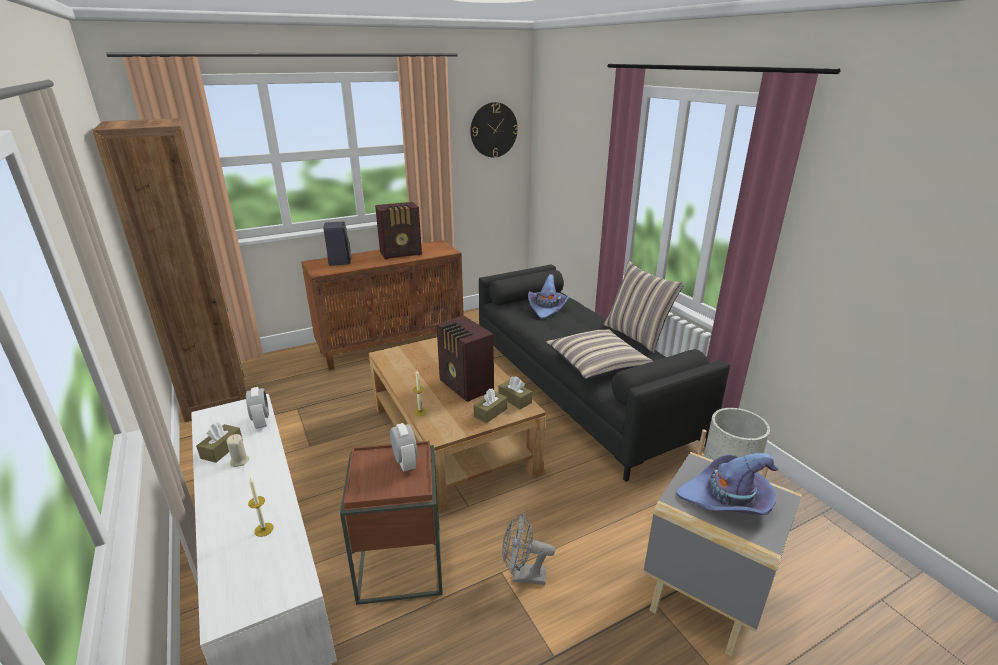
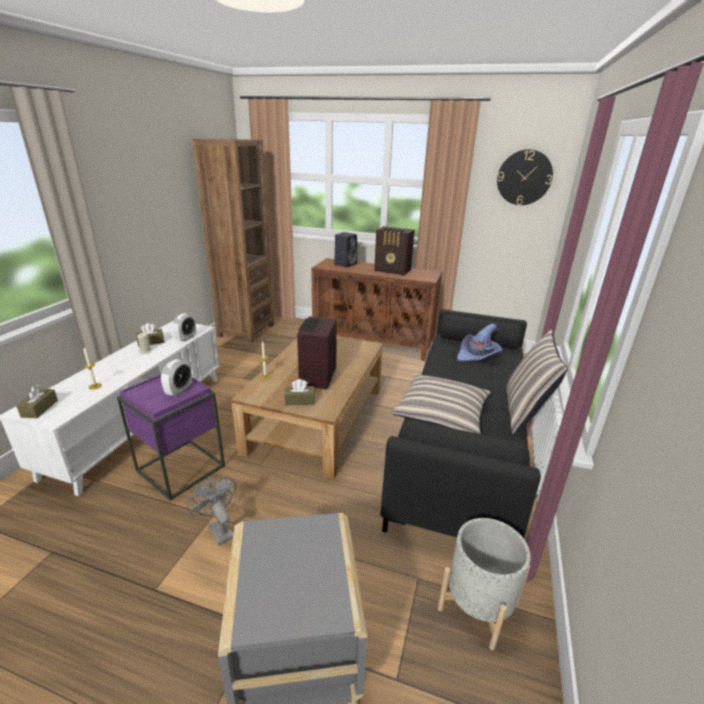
camera: 45 degrees right, 0 degrees up
(400, 564) = (181, 468): brown side table -> purple side table
(515, 400) = (330, 402): brown tissue box -> brown tissue box (40, 408)
(727, 500) = (287, 568): purple hat -> none

